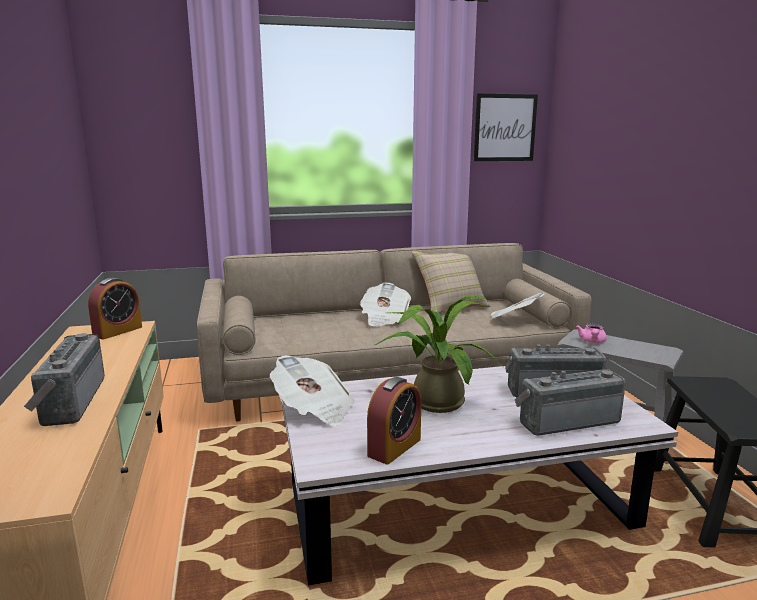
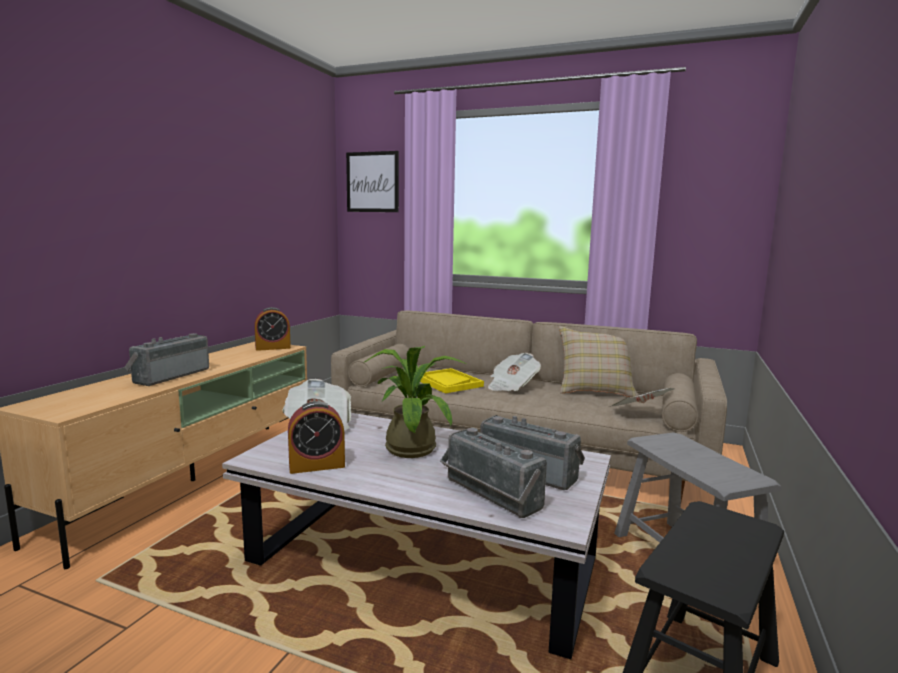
camera: 35 degrees right, 5 degrees down
(323, 328) = (448, 382): none -> yellow tray
(505, 128) = (710, 206): picture -> picture (372, 182)
(566, 420) = (488, 496): radio -> radio turned 150 degrees counterclockwise
(592, 341) = (669, 446): pink teapot -> none

